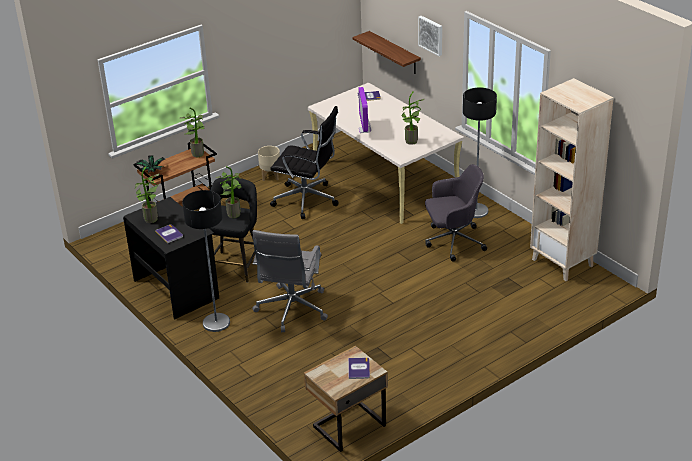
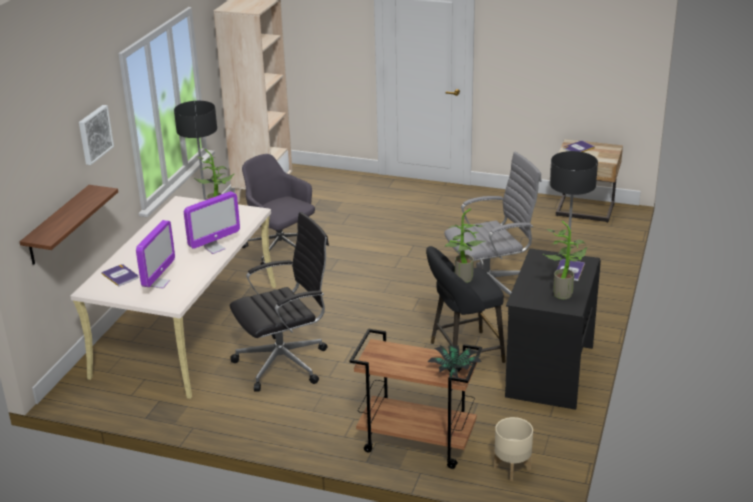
camera: 125 degrees left, 5 degrees down
(197, 153) = (372, 358): potted plant -> none
(271, 176) = (252, 417): beige planter -> beige planter (511, 468)
(307, 200) = (285, 363): black office chair -> black office chair turned 75 degrees clockwise
(345, 105) = (158, 283): none -> monitor

